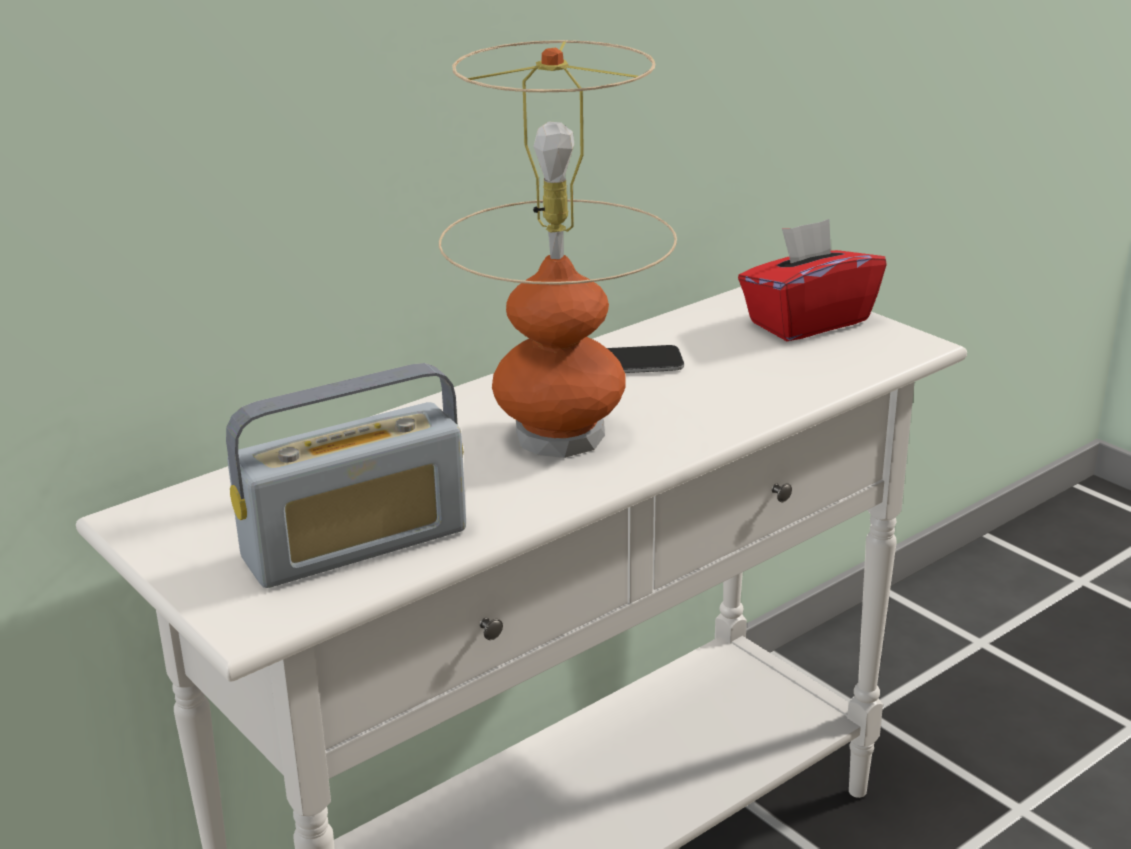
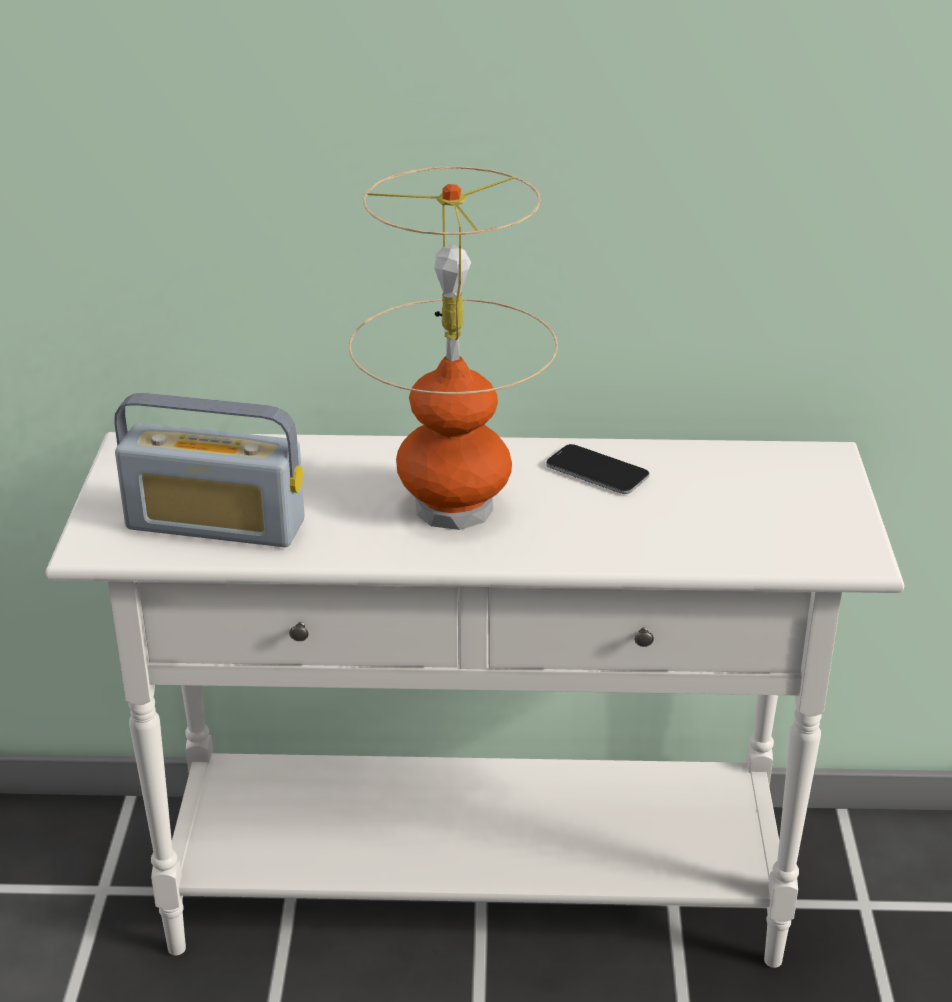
camera: 40 degrees right, 5 degrees up
(807, 321) = (800, 497): red tissue box -> none

